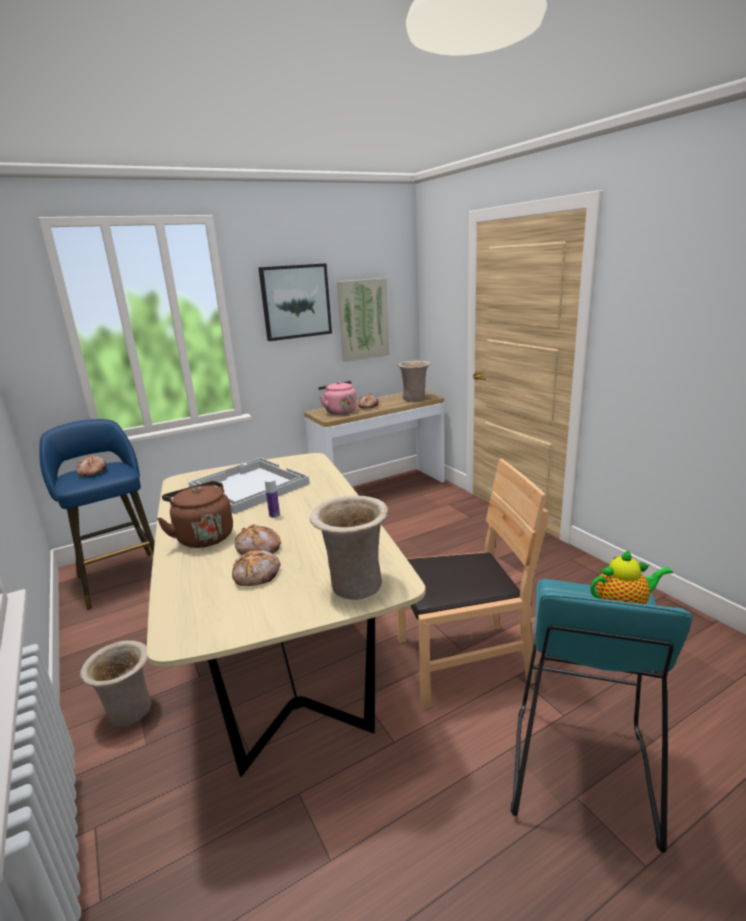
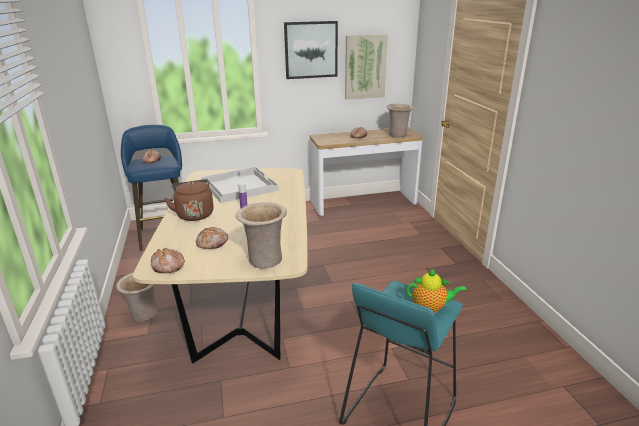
camera: 15 degrees right, 5 degrees up
(258, 549) = (222, 227): bread -> bread (167, 266)
(339, 411) = (334, 138): pink kettle -> none
(462, 661) = (358, 331): brown chair -> none

